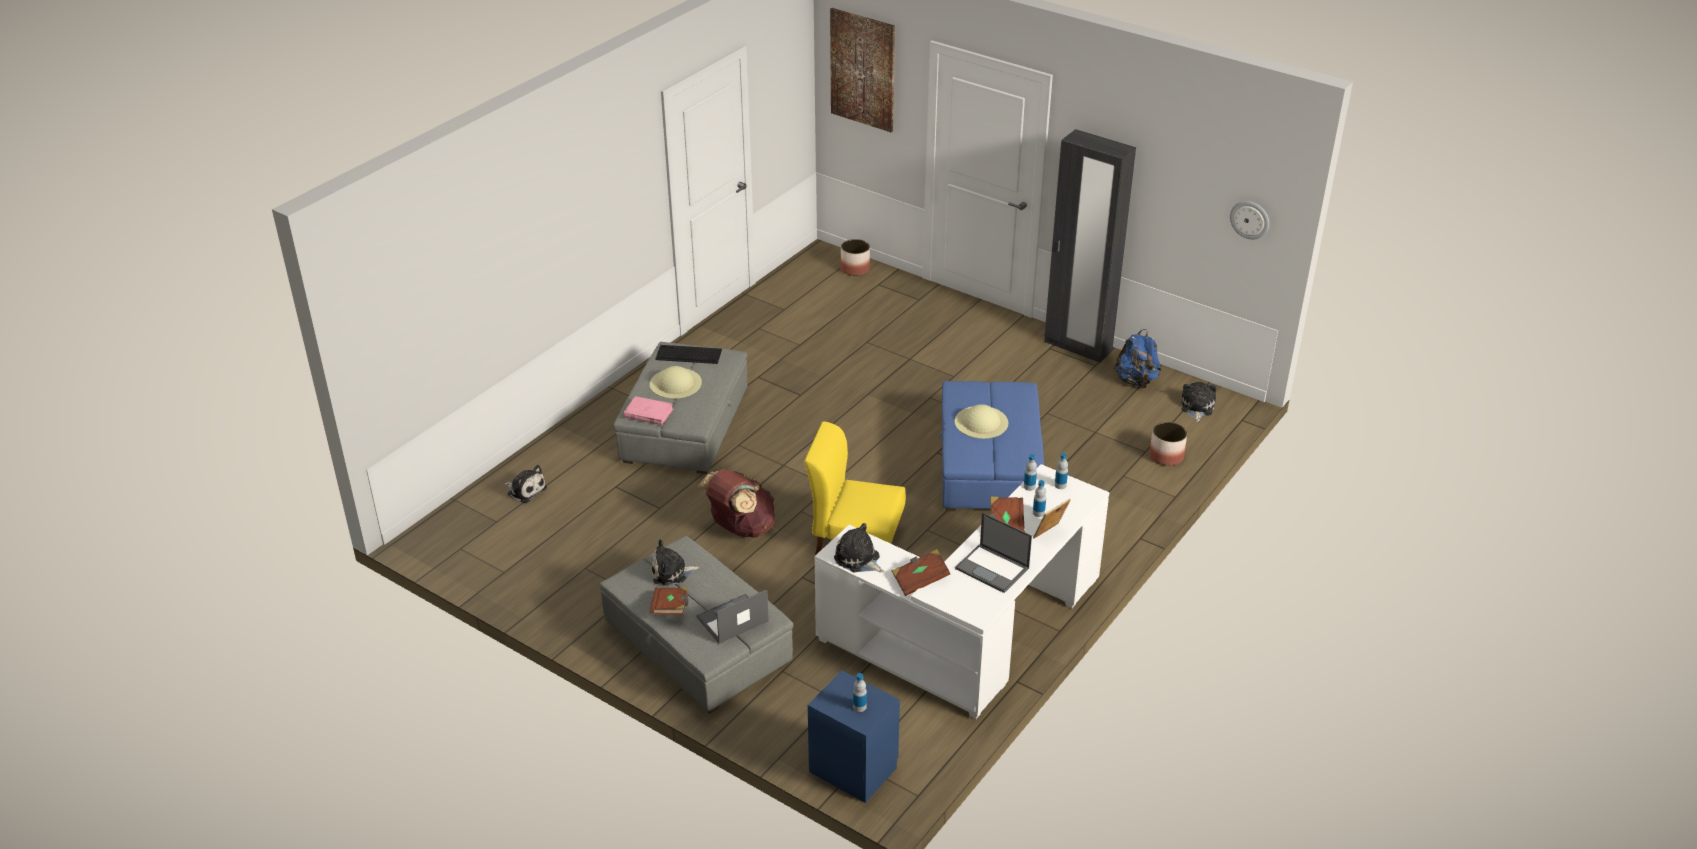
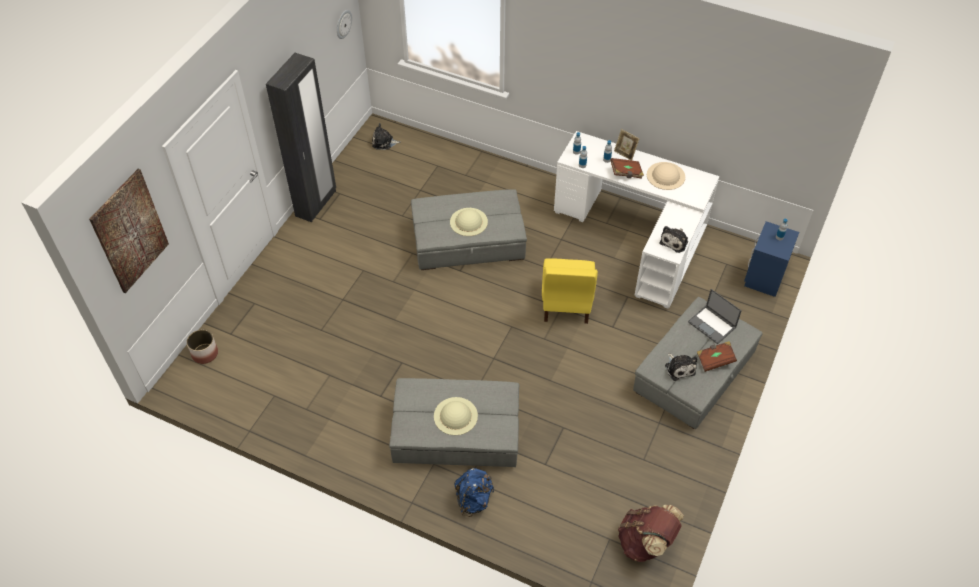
camera: 100 degrees left, 15 degrees up
(525, 490) = (565, 529): plush toy -> none
(648, 413) = (500, 426): pink book -> none
(688, 354) = (411, 416): keyboard -> none
(740, 528) = (572, 371): brown backpack -> brown backpack (646, 543)
(920, 580) = (682, 210): brown book -> none
(988, 465) = (468, 242): blue ottoman -> grey ottoman
(993, 568) = (665, 176): laptop -> beige hat
(1136, 381) = (356, 171): blue backpack -> blue backpack (474, 500)
(1166, 456) = (441, 156): planter -> none

